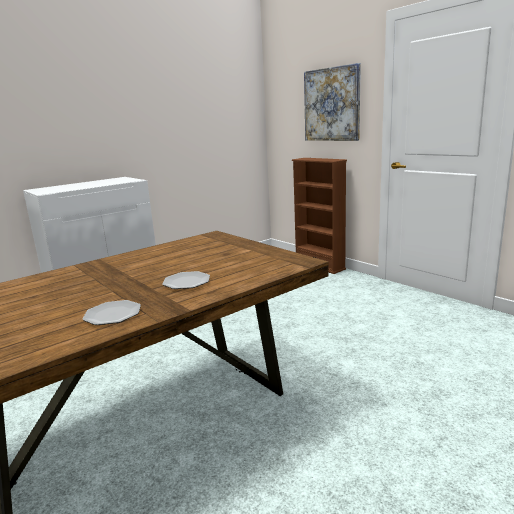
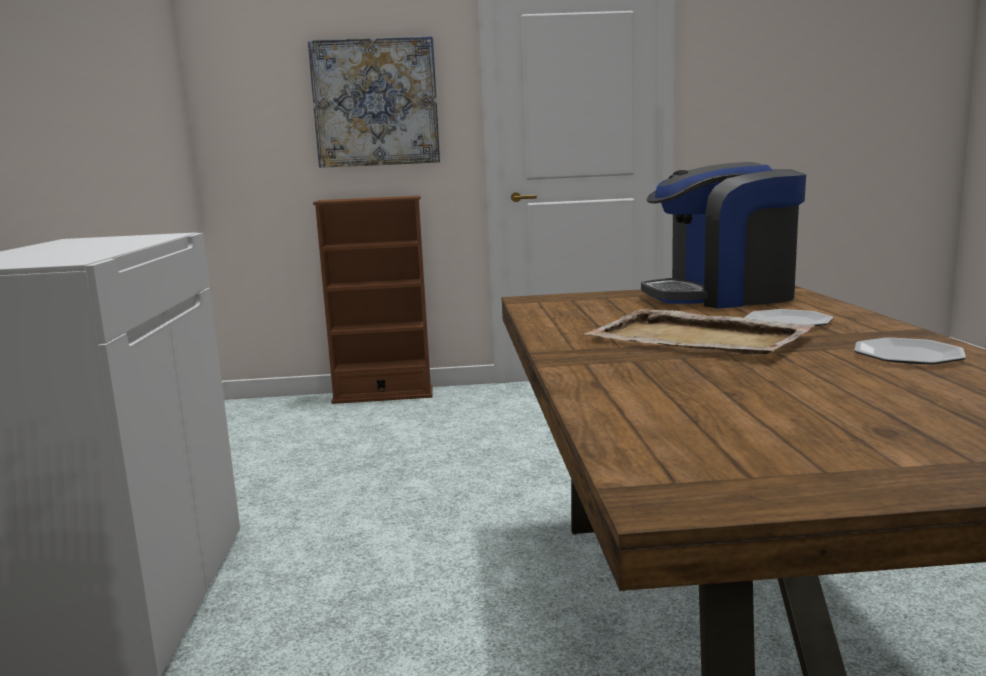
camera: 55 degrees left, 5 degrees down
(134, 275) = (699, 339): none -> beige tray
(254, 259) = (722, 296): none -> coffee machine

